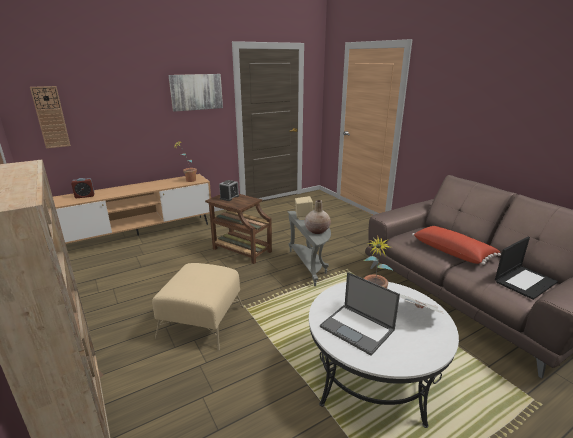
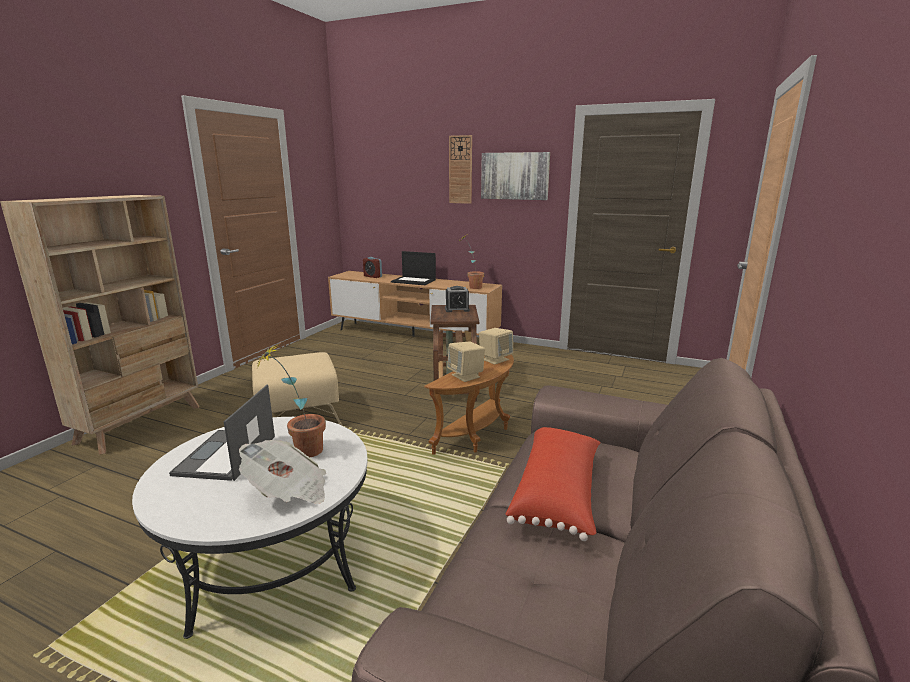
camera: 55 degrees right, 5 degrees down
(51, 117) = (370, 193): wall clock -> wall clock (460, 170)
(309, 266) = (478, 435): grey side table -> brown side table
(317, 230) = (466, 376): beige vase -> beige speaker
(525, 281) = (530, 608): laptop -> laptop (414, 281)

